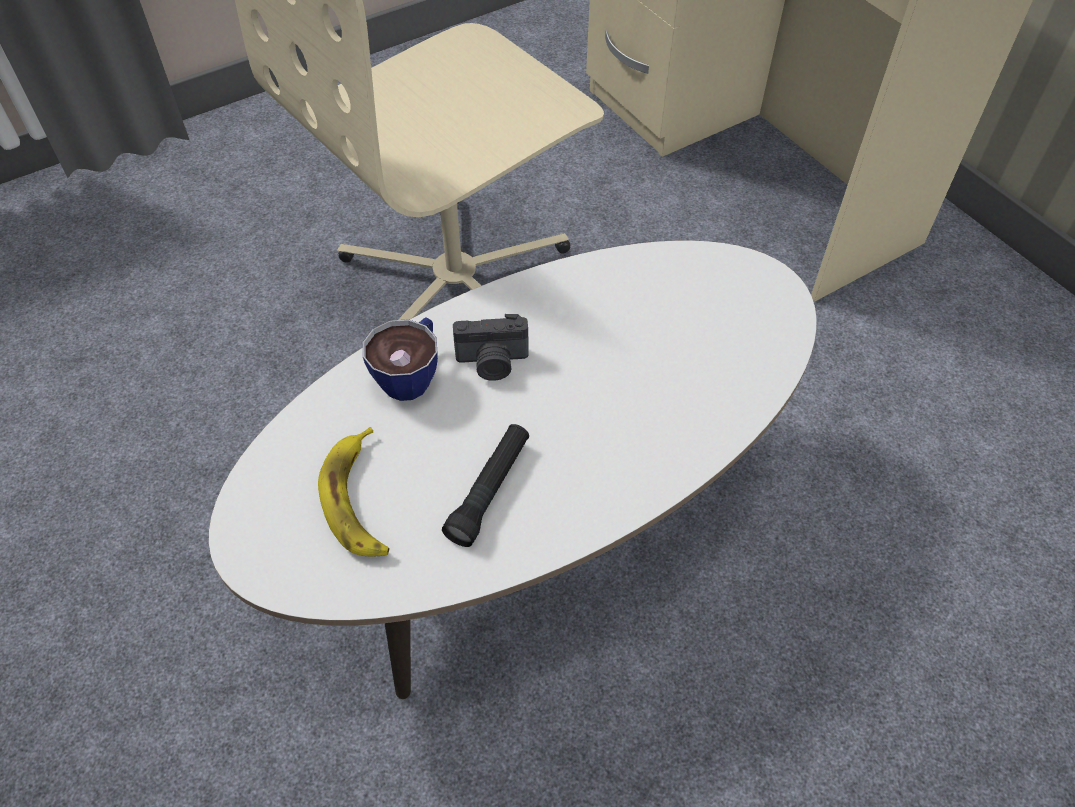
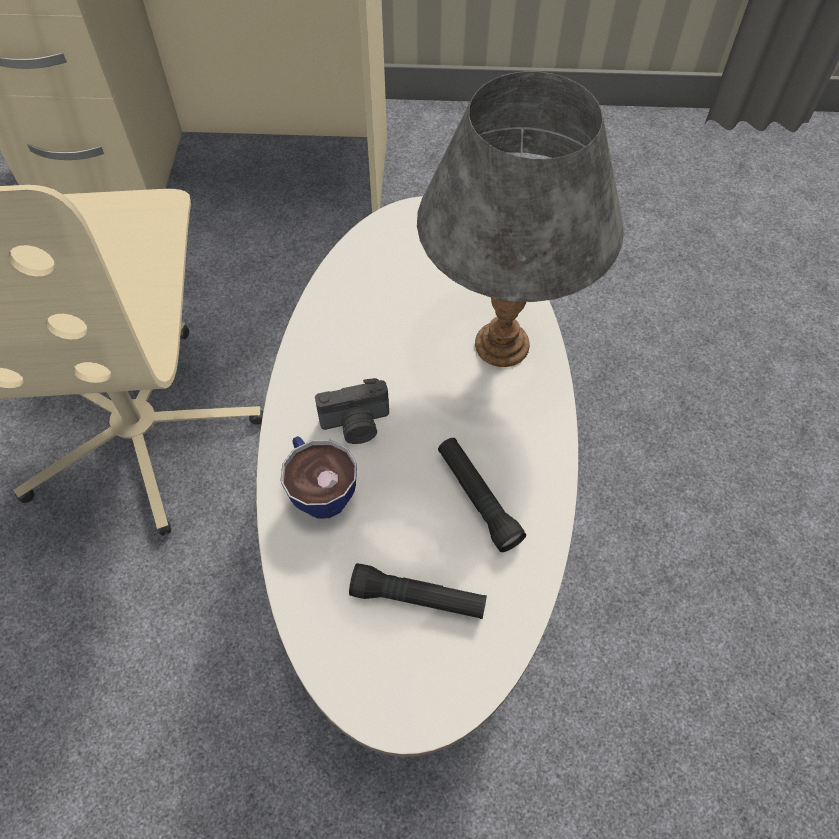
camera: 55 degrees left, 5 degrees up
(359, 501) = (418, 598): banana -> black flashlight
(492, 363) = (356, 425): camera -> camera turned 45 degrees clockwise
(673, 417) = (500, 344): none -> grey table lamp

